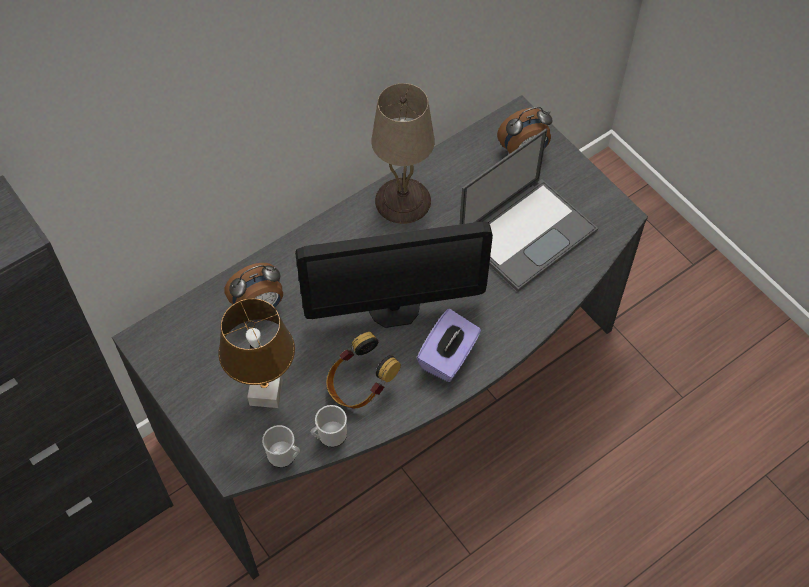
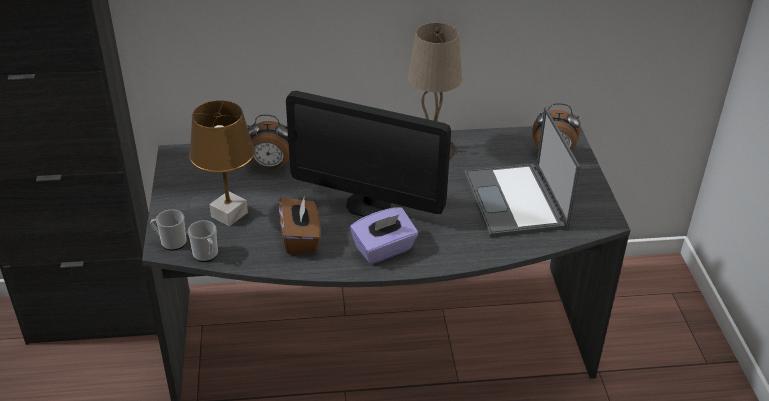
camera: 30 degrees right, 20 degrees down
(329, 436) = (250, 258): mug -> mug (171, 242)
(360, 385) = (300, 238): headphones -> brown tissue box
(528, 232) = (516, 201): laptop -> laptop turned 90 degrees clockwise

